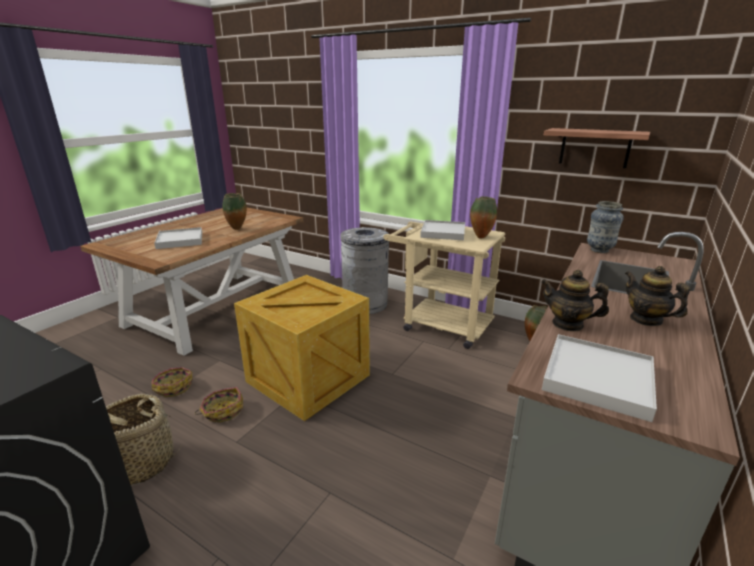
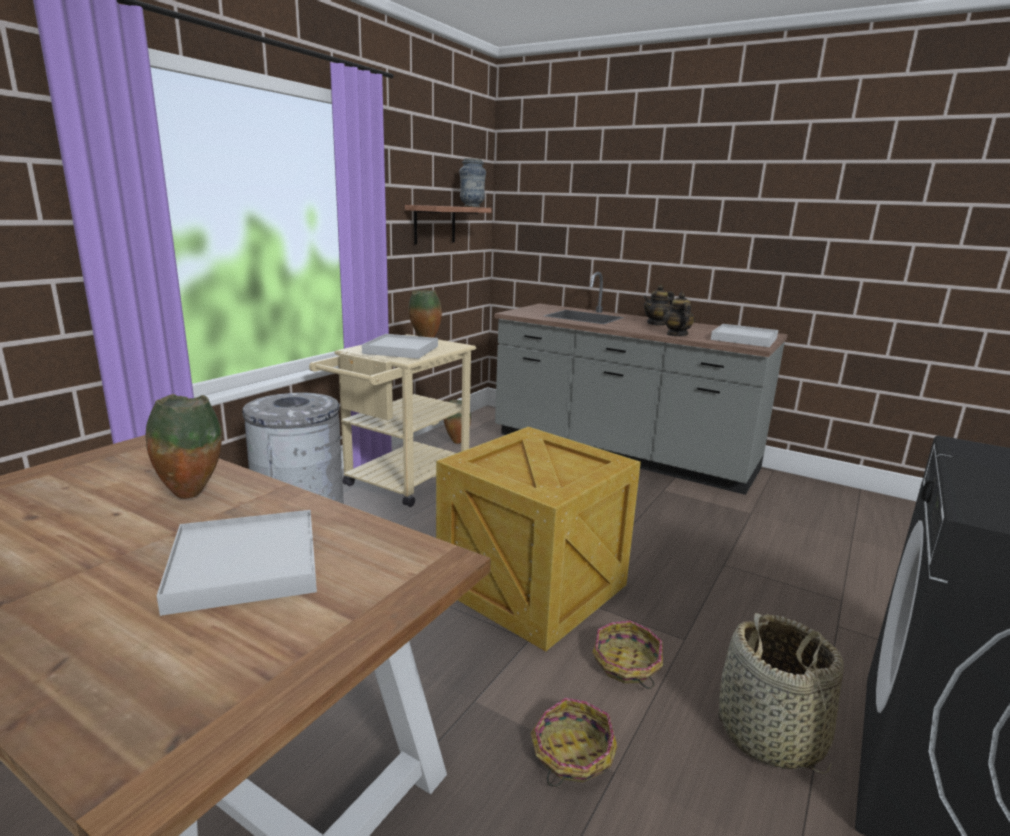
camera: 90 degrees left, 5 degrees down
(568, 324) = (676, 334): teapot -> teapot turned 150 degrees clockwise
(599, 250) = (518, 313): vase -> vase (472, 206)

